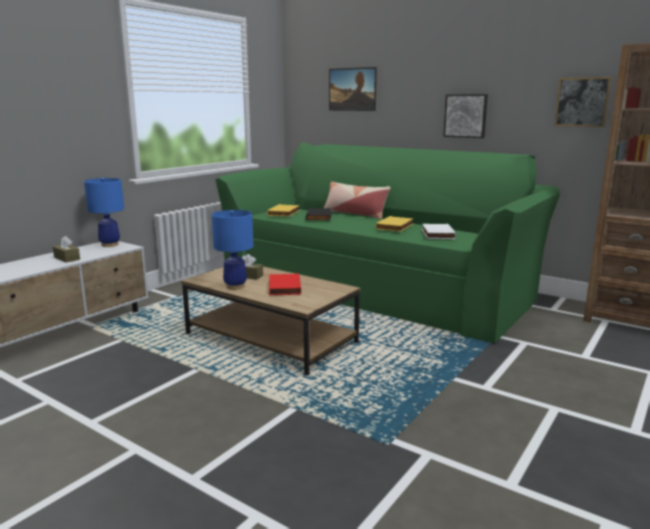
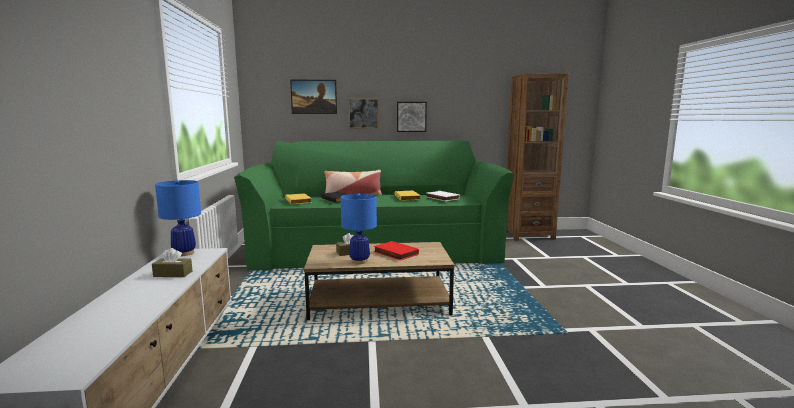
camera: 40 degrees left, 5 degrees down
(582, 102) = (485, 107): picture -> picture (363, 113)

